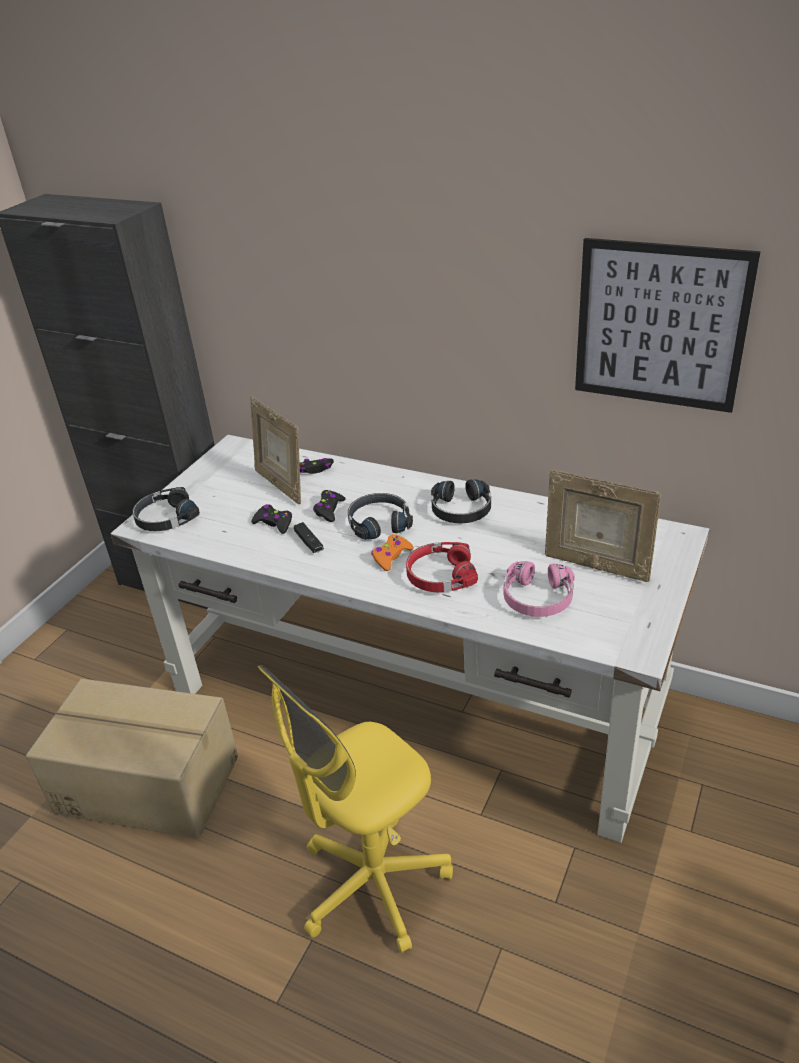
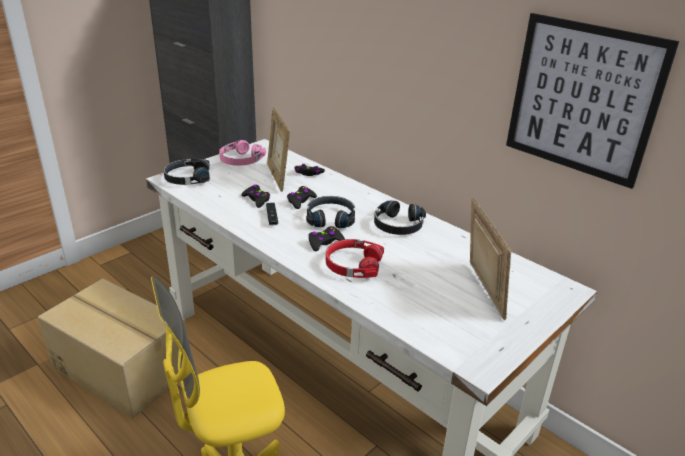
camera: 15 degrees right, 5 degrees down
(391, 556) = (324, 242): orange game controller -> black game controller
(537, 598) = (419, 302): pink headphones -> pink headphones (240, 160)
(596, 565) = (482, 292): picture frame -> picture frame turned 150 degrees counterclockwise

